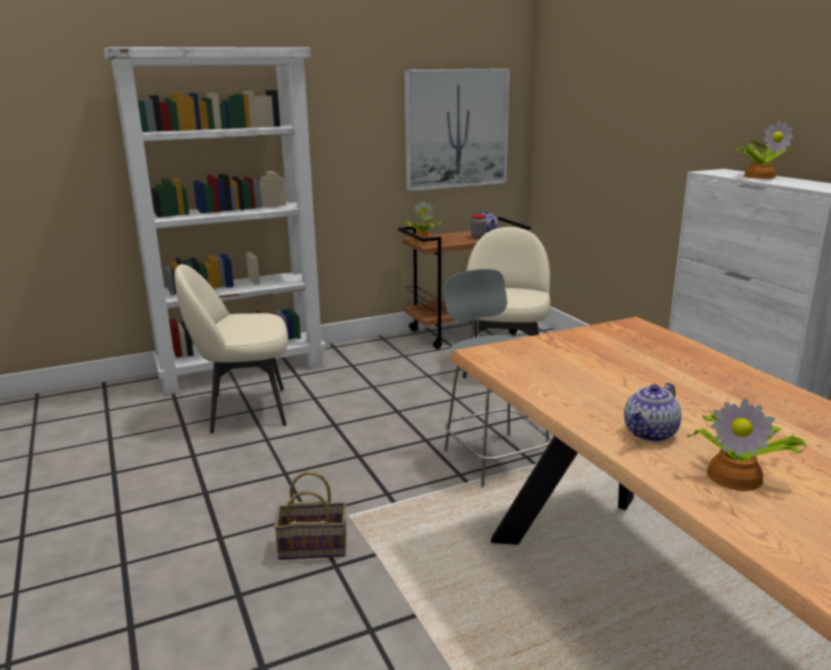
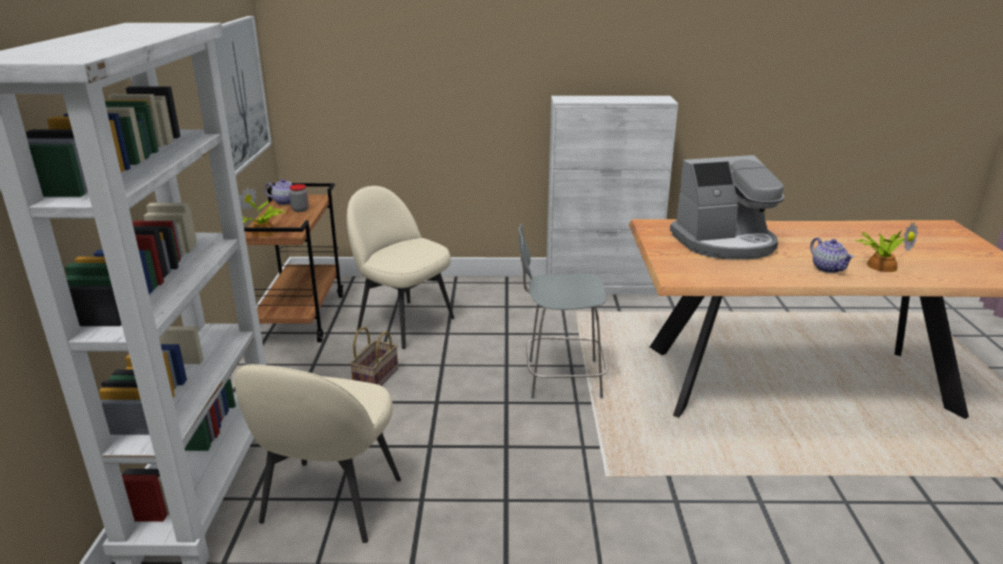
camera: 65 degrees left, 5 degrees up
(315, 546) = (642, 506): basket -> basket (375, 377)
(639, 365) = (725, 243): none -> coffee machine
(759, 176) = (599, 98): potted plant -> none

